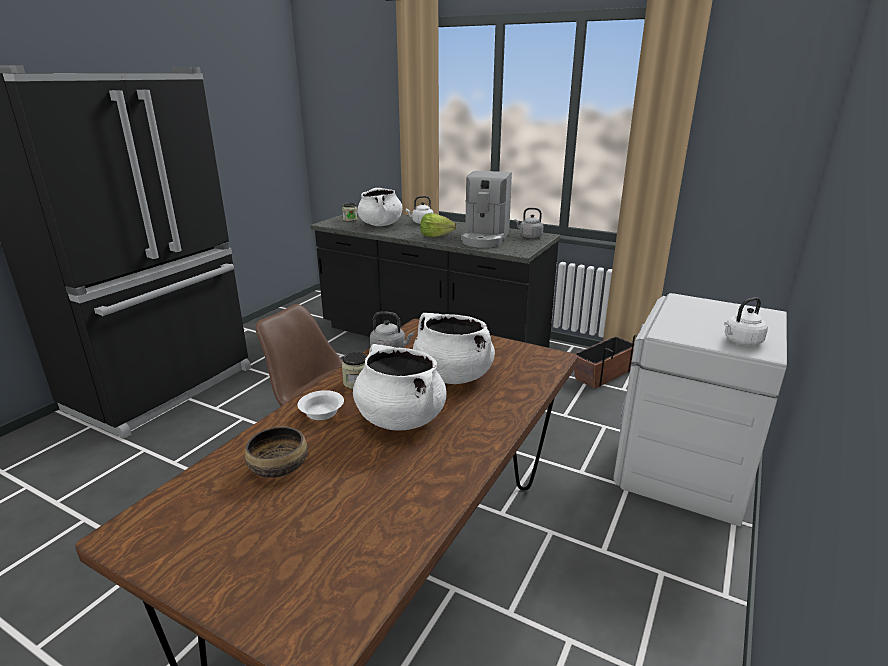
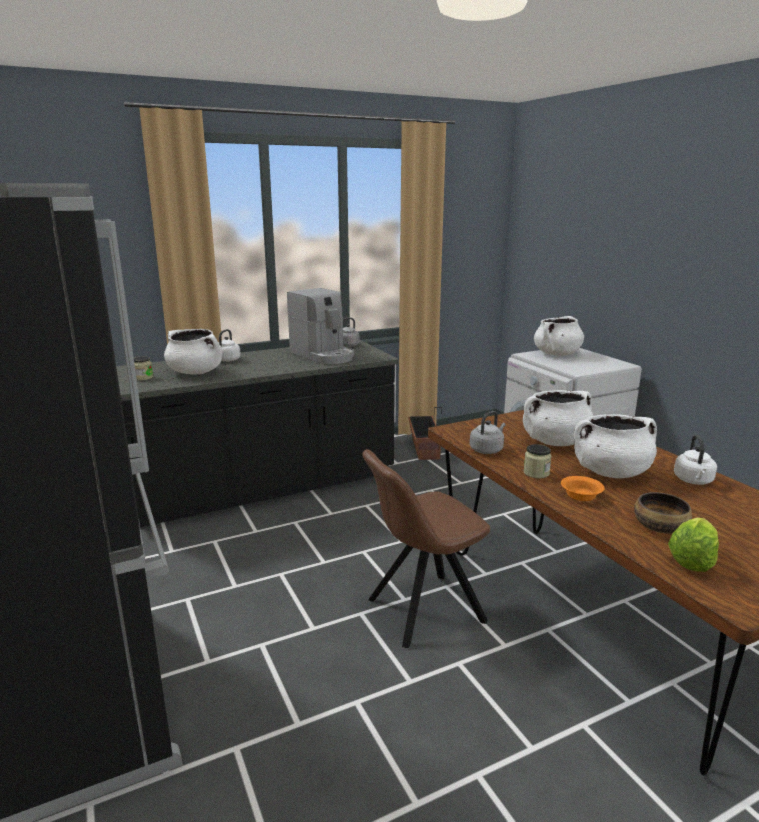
camera: 55 degrees left, 5 degrees down
(320, 413) = (581, 496): white bowl -> orange bowl
(436, 236) = (281, 365): lettuce -> lettuce (692, 560)
(721, 311) = (557, 354): none -> white cooking pot
(741, 341) = (604, 363): white kettle -> white kettle (693, 481)

